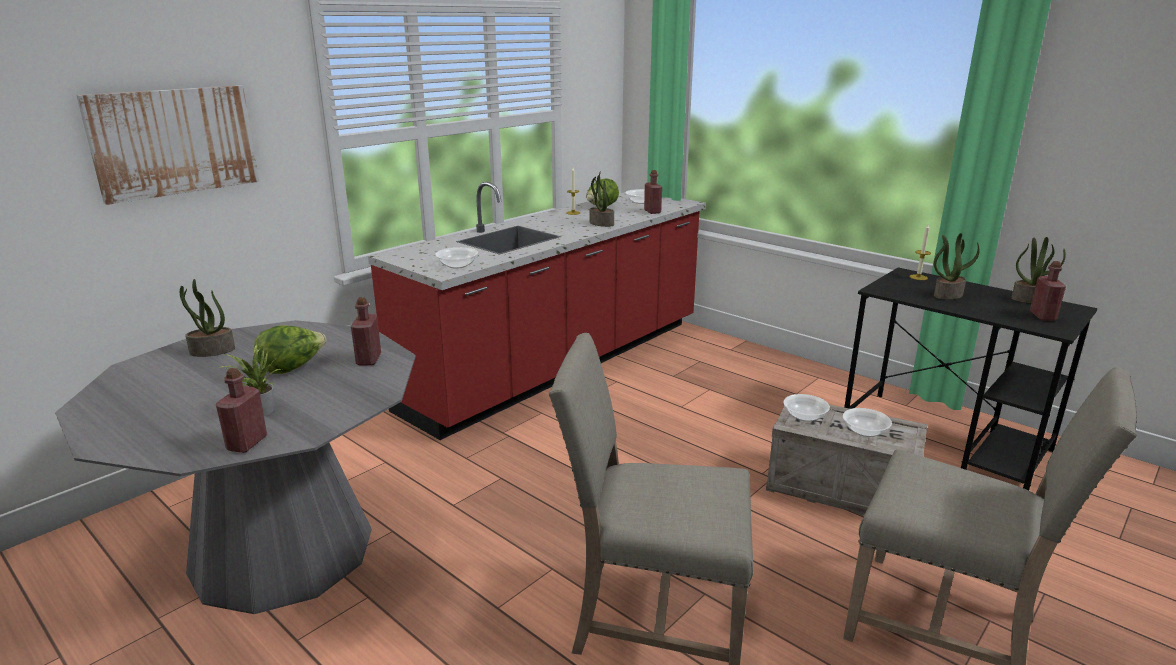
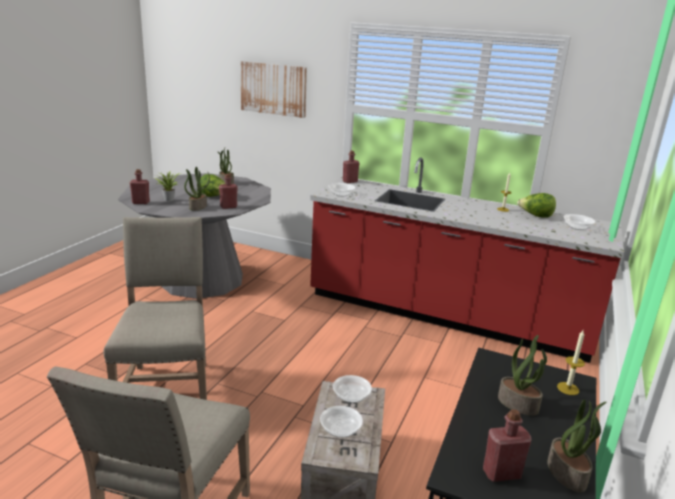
camera: 70 degrees right, 0 degrees up
(601, 223) = (484, 219): potted plant -> potted plant (198, 207)
(652, 211) = (550, 233): red bottle -> red bottle (350, 181)

